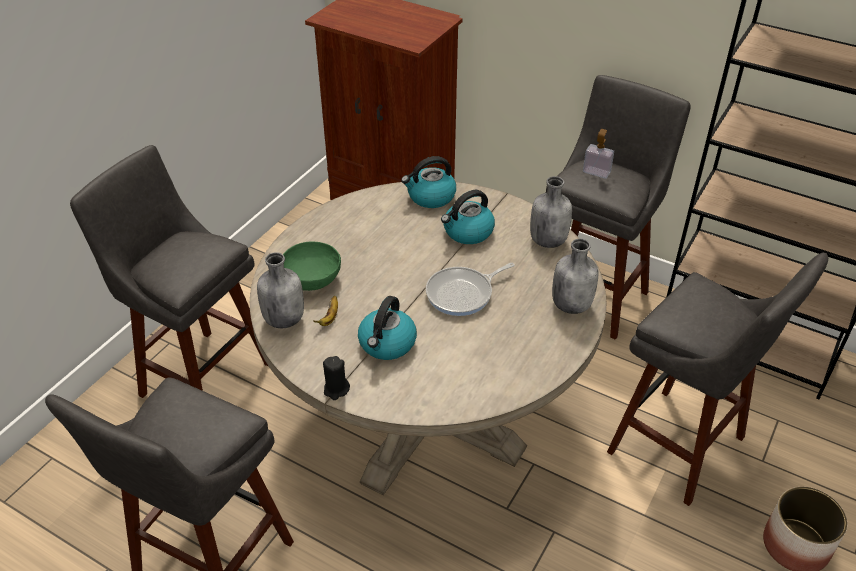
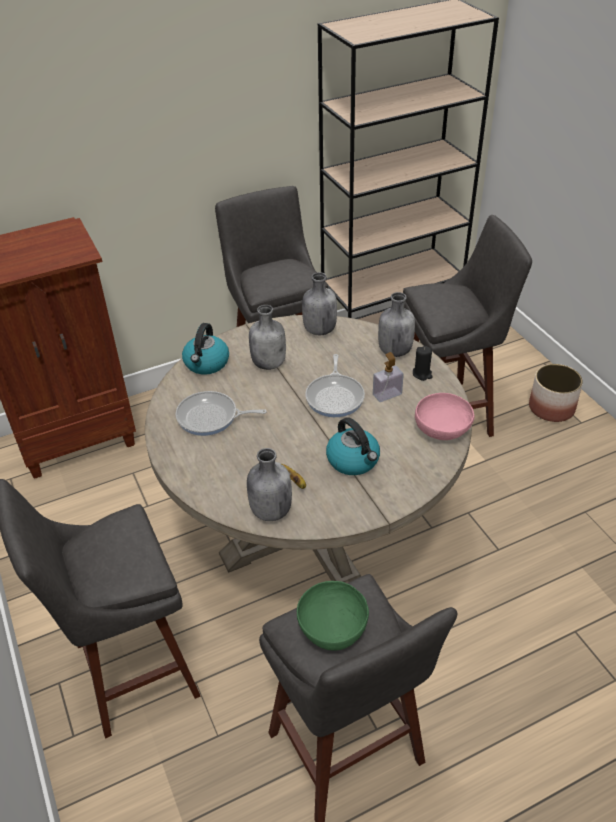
camera: 55 degrees left, 0 degrees up
(312, 279) = (237, 473): green bowl -> green bowl (332, 627)
(336, 389) = (379, 510): black candle -> black candle (422, 374)
(366, 232) = (211, 417): none -> frying pan
(467, 232) = (269, 363): kettle -> grey bottle
(486, 389) = (443, 429): none -> pink bowl
(596, 172) = (268, 274): soap dispenser -> soap dispenser (387, 394)

